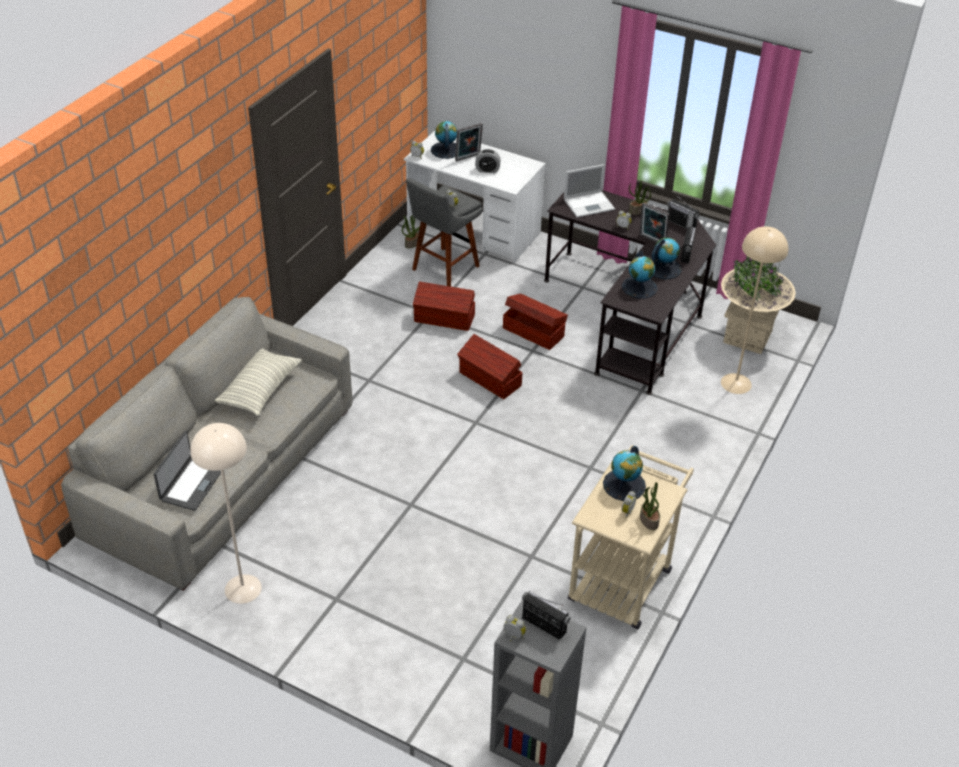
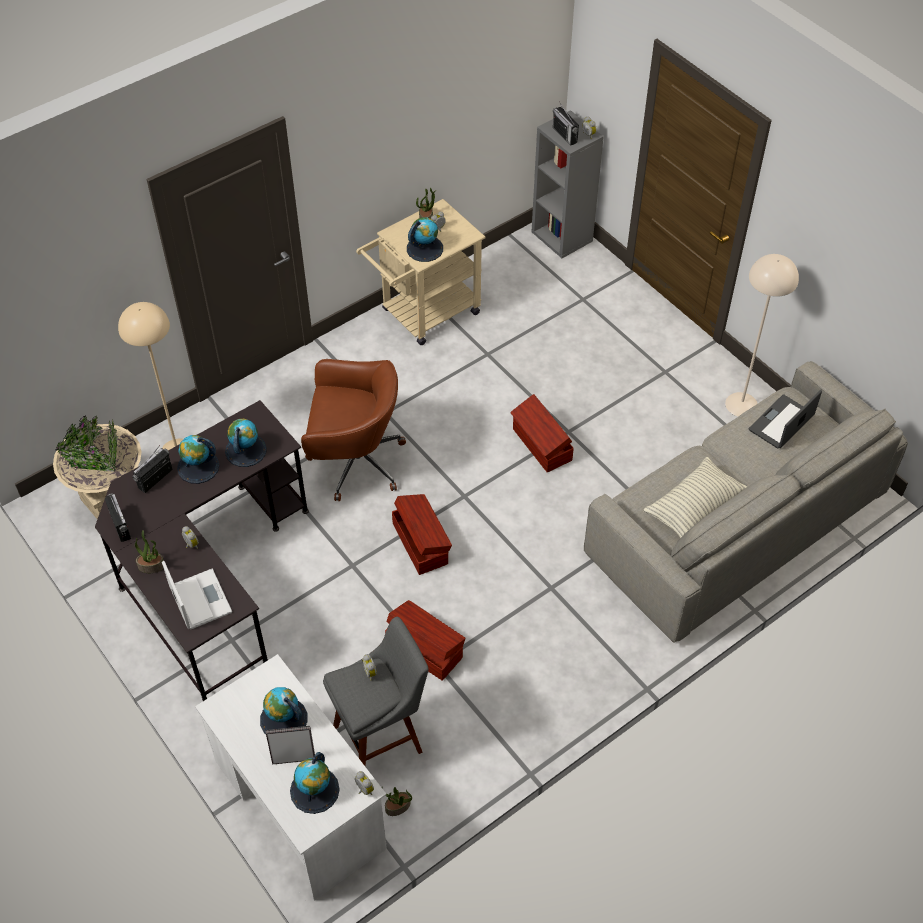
camera: 155 degrees left, 10 degrees up
(487, 170) = (283, 719): alarm clock -> globe
(533, 331) = (334, 592): brown storage box -> brown storage box (541, 445)
(586, 420) = (354, 462): none -> brown office chair
(589, 204) = (199, 598): laptop -> laptop turned 60 degrees clockwise
(652, 241) = (176, 511): picture frame -> none

